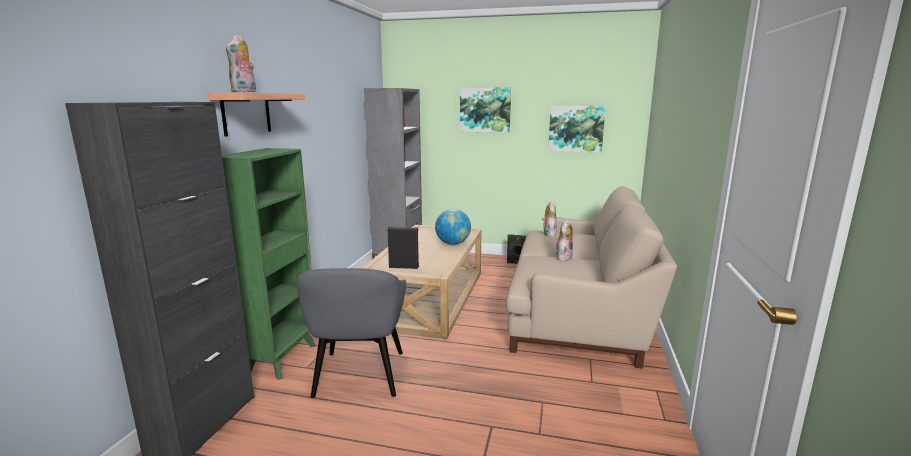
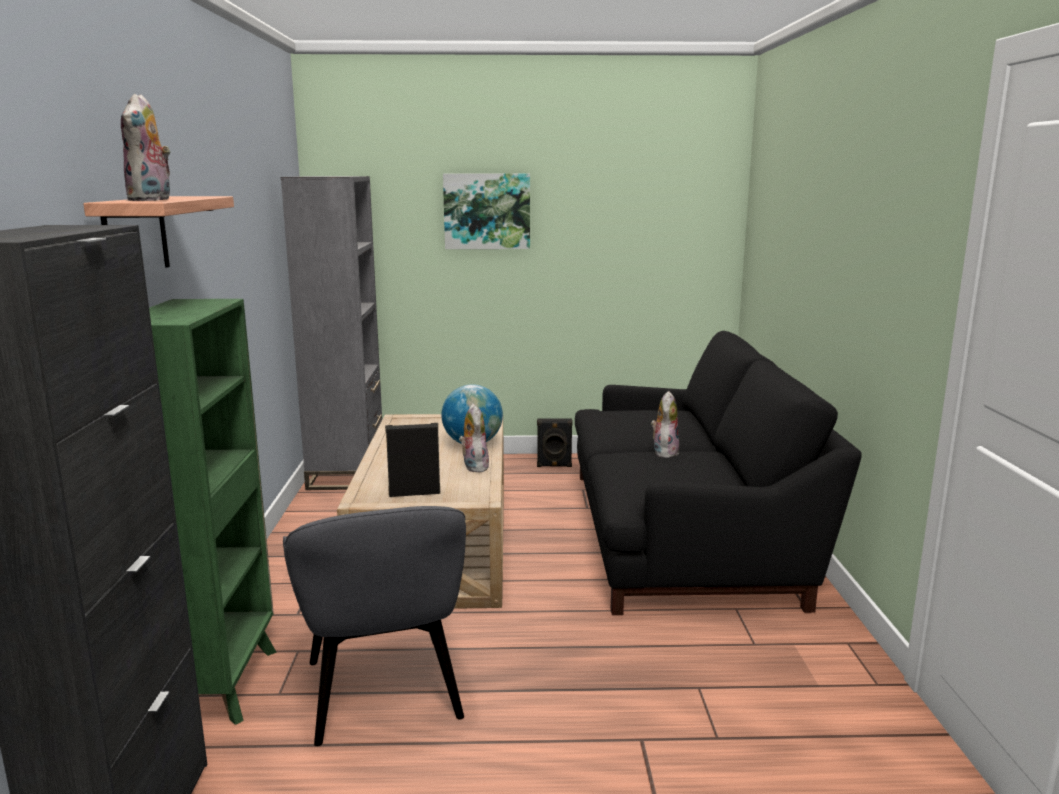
camera: 15 degrees left, 0 degrees up
(548, 234) = (619, 415): plush toy -> plush toy (473, 466)
(576, 128) = (636, 240): picture -> none
(579, 310) = (685, 532): beige sofa -> black sofa

